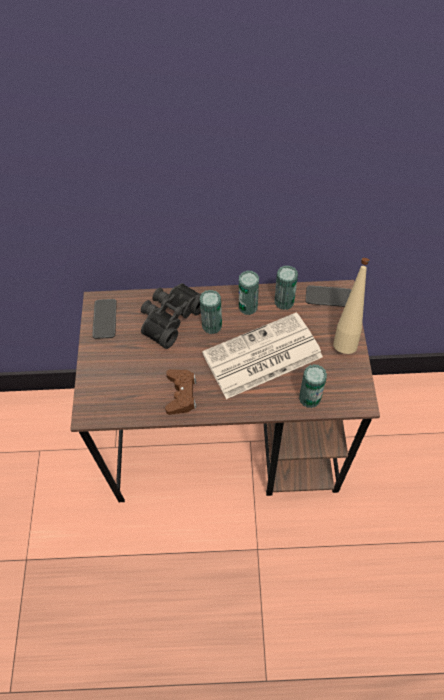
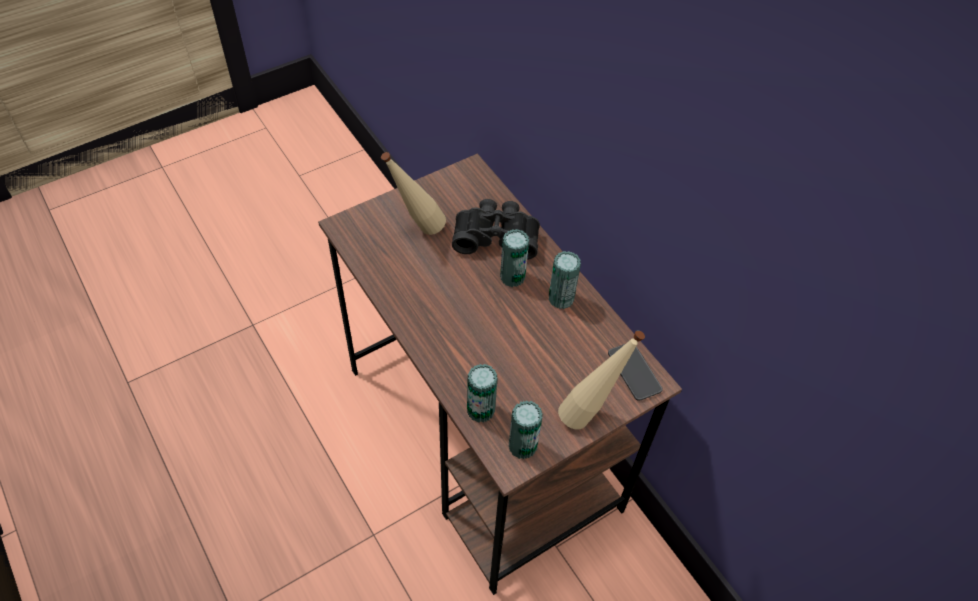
camera: 55 degrees right, 5 degrees down
(105, 319) = (456, 185): phone -> none
(129, 364) = (417, 230): none -> beige bottle
(181, 394) = (411, 289): brown game controller -> none
(261, 357) = (504, 340): newspaper -> none
(284, 302) = (593, 330): can -> can (522, 446)

